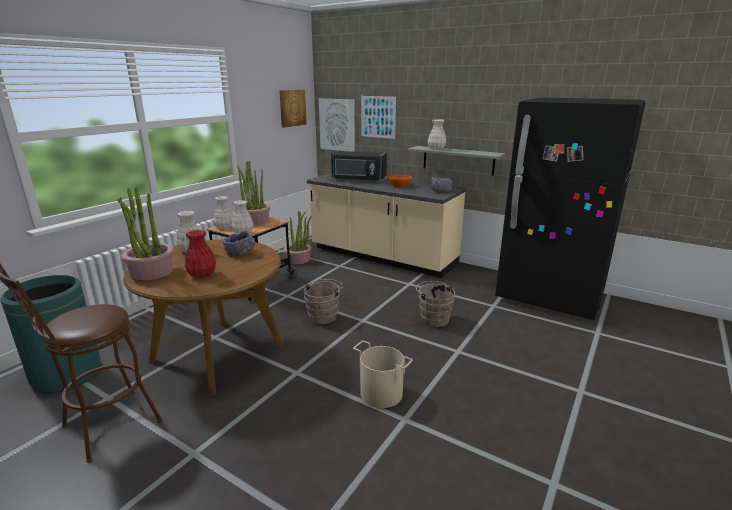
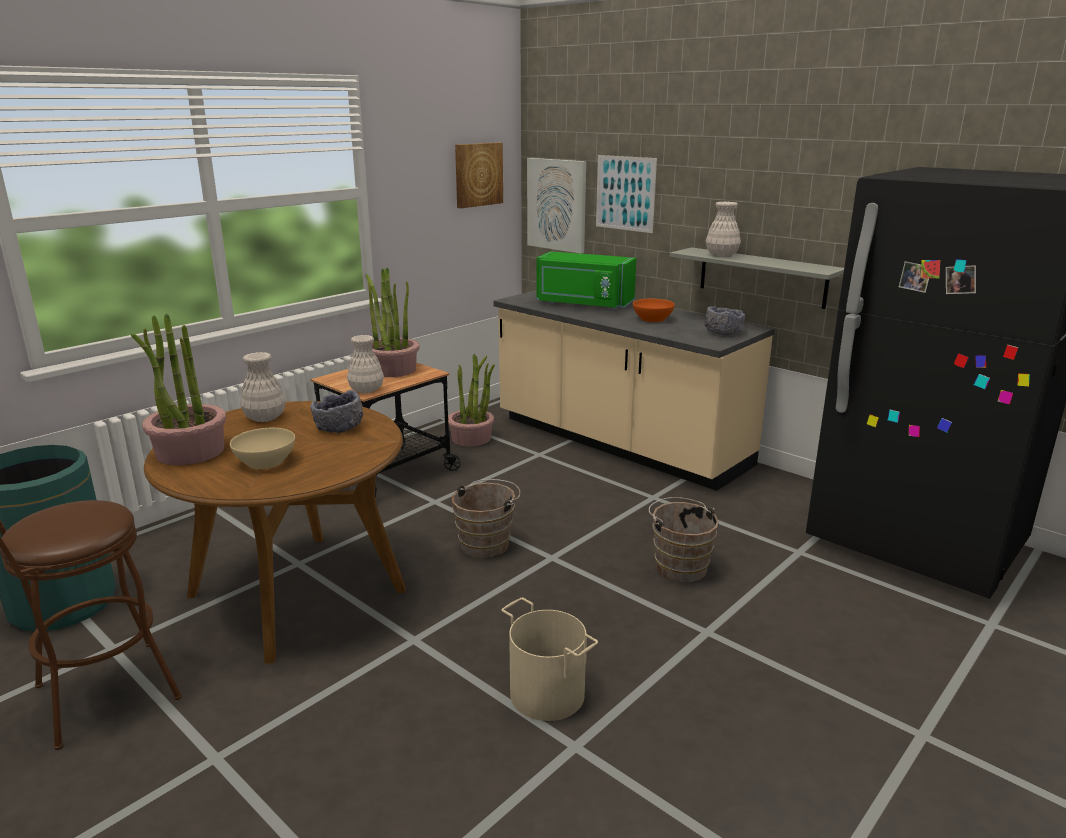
camera: 10 degrees right, 0 degrees up
(202, 274) = (266, 461): red vase -> beige bowl
(225, 227) = (341, 378): white vase -> none
(358, 179) = (583, 304): black microwave -> green microwave

